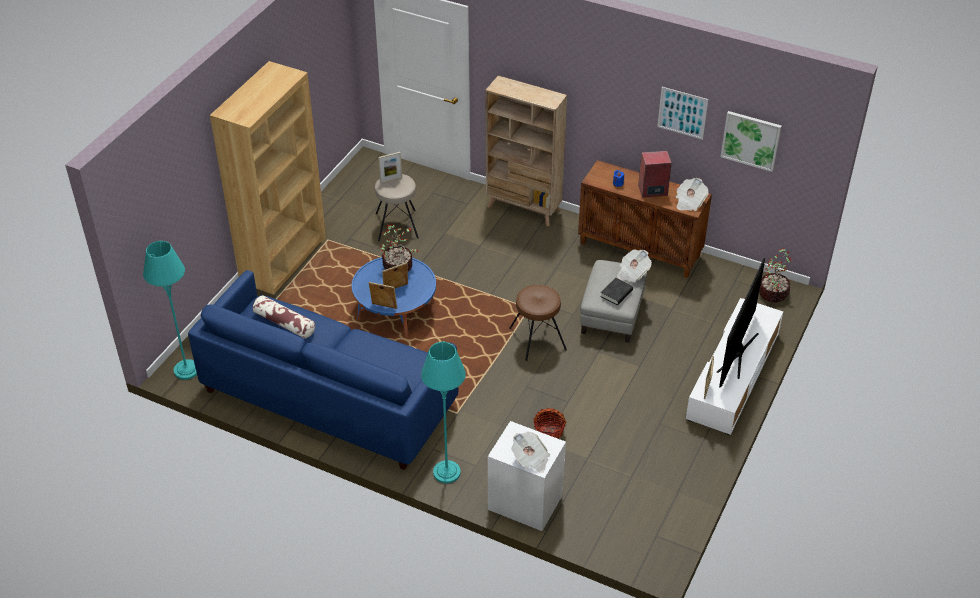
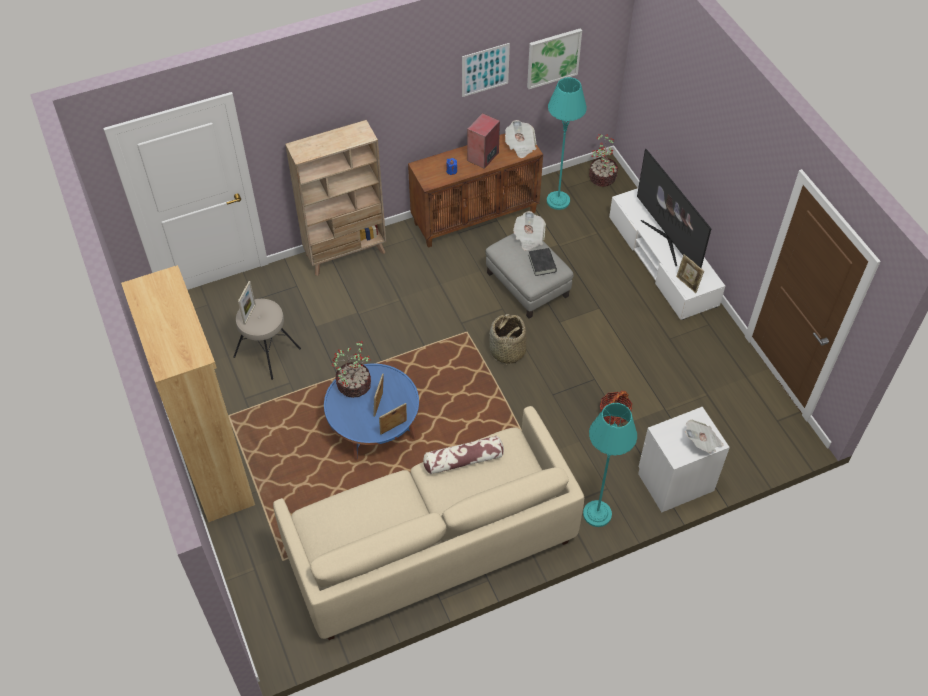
camera: 50 degrees left, 10 degrees up
(186, 370) = (282, 641): turquoise floor lamp -> turquoise floor lamp (558, 201)
(284, 323) = (356, 517): pillow -> pillow (463, 460)
(328, 397) = (430, 544): blue sofa -> beige sofa
(537, 339) = (507, 351): brown stool -> basket

